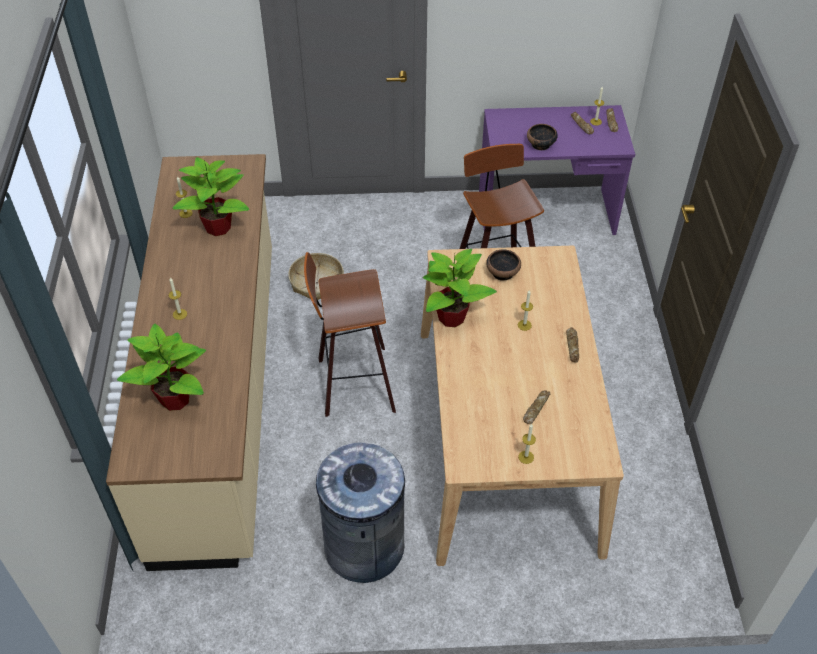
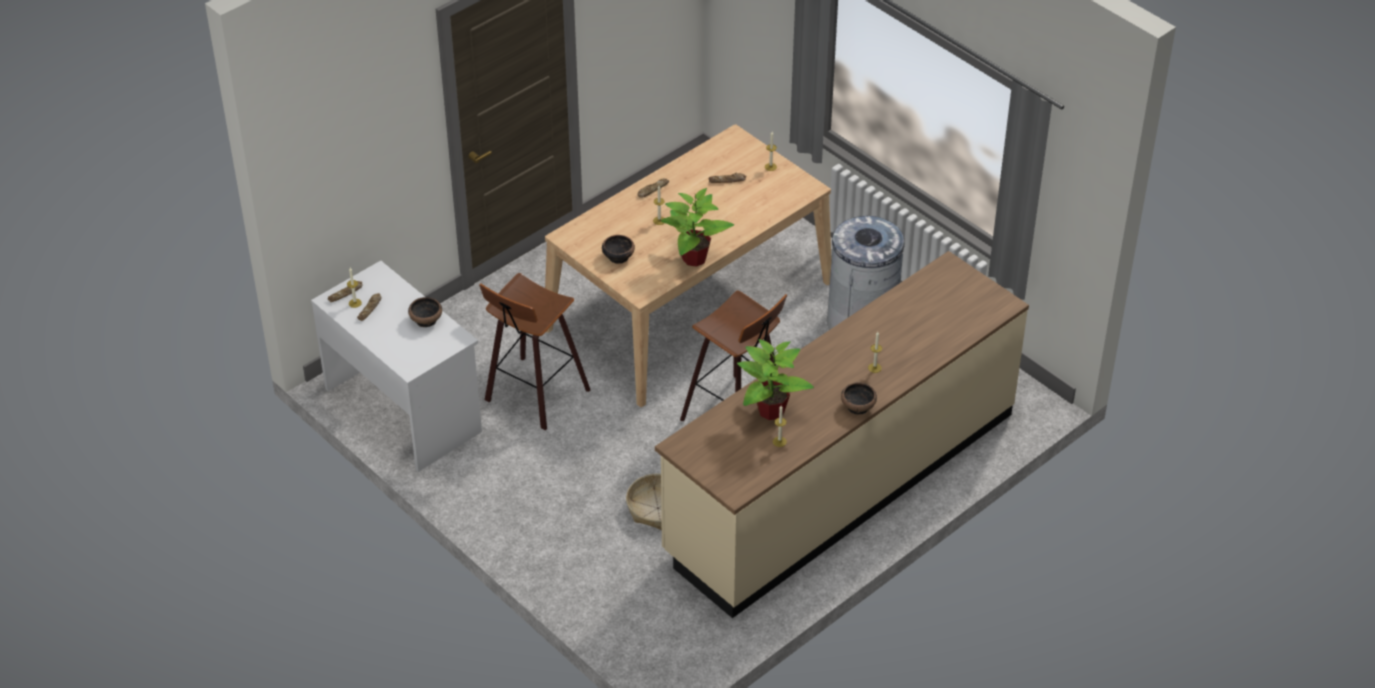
camera: 130 degrees left, 5 degrees down
(157, 276) = (858, 406): none -> bowl
(176, 399) = (938, 317): potted plant -> none
(546, 214) = (404, 409): purple desk -> white desk

